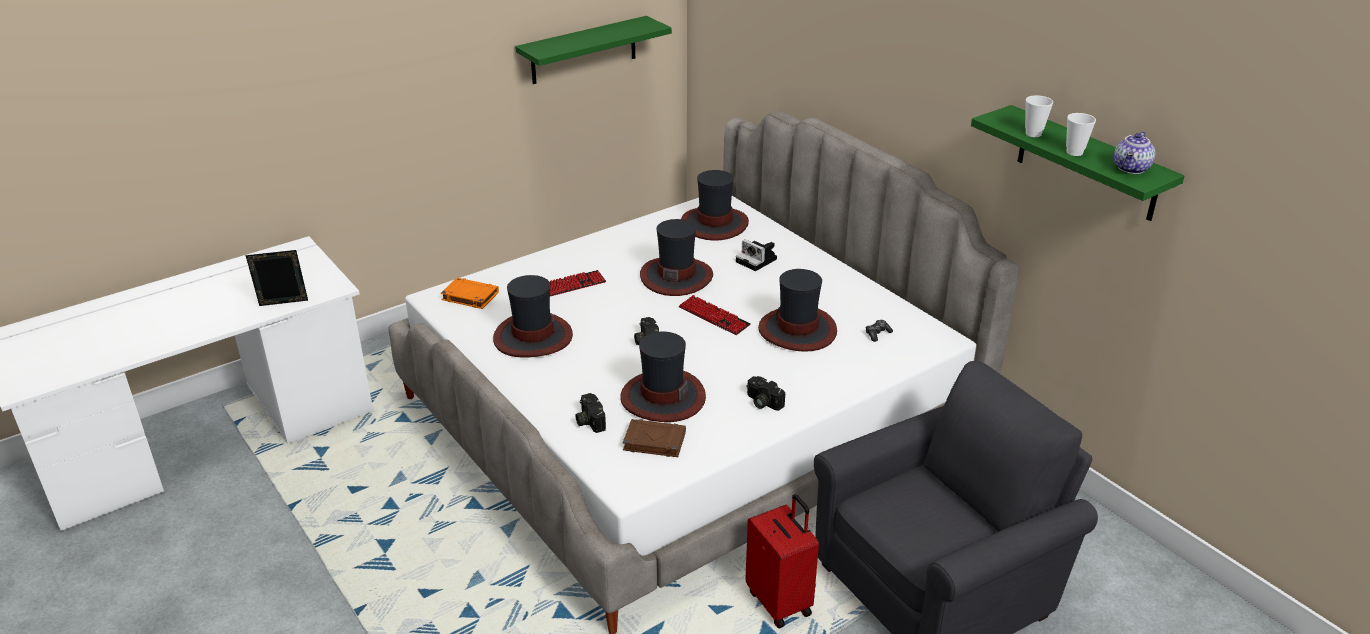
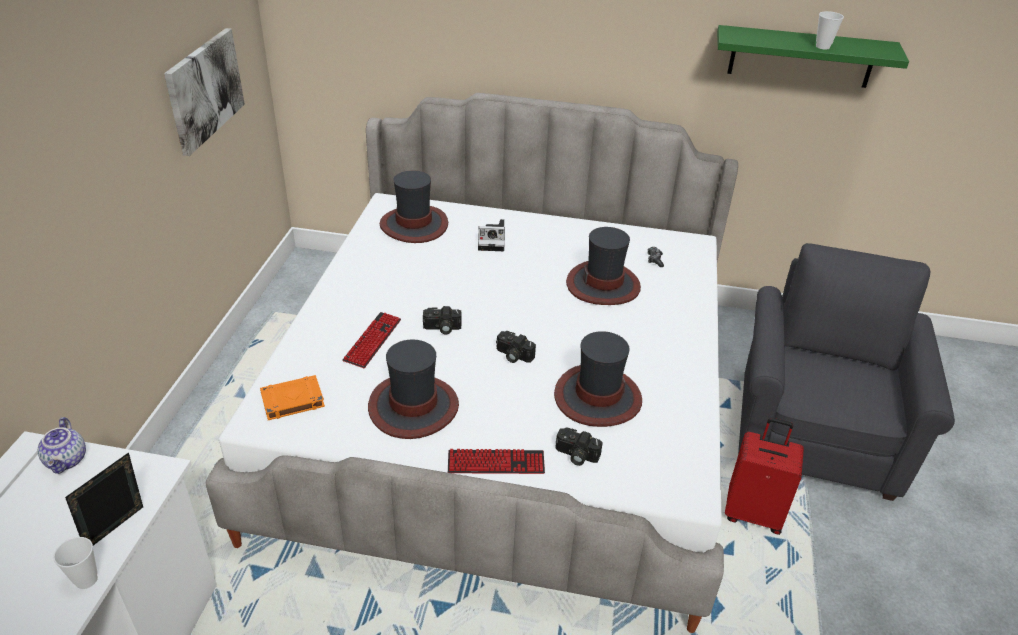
camera: 45 degrees left, 5 degrees up
(583, 50) = (204, 89): green shelf -> picture
(653, 441) = (648, 440): brown book -> none
(676, 276) = (451, 285): hat -> none
(714, 317) = (530, 305): keyboard -> keyboard (496, 463)
(762, 402) = (667, 357): camera -> camera (442, 328)
(1033, 134) = (775, 41): cup -> cup (86, 580)
(1132, 169) = (871, 47): teapot -> teapot (67, 460)

